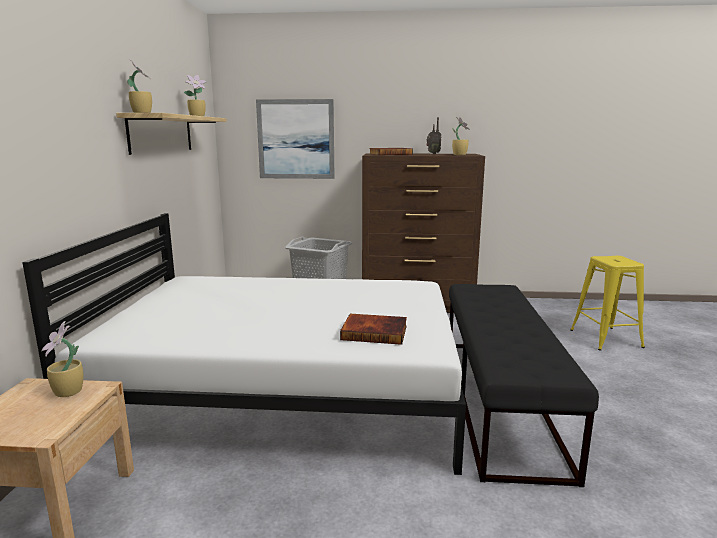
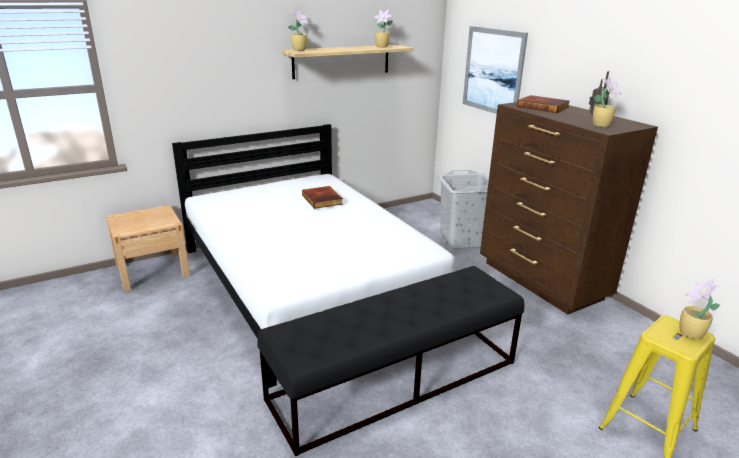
camera: 55 degrees right, 10 degrees up
(68, 392) = (161, 219): potted plant -> potted plant (690, 334)
(375, 332) = (291, 262): book -> book (323, 199)

